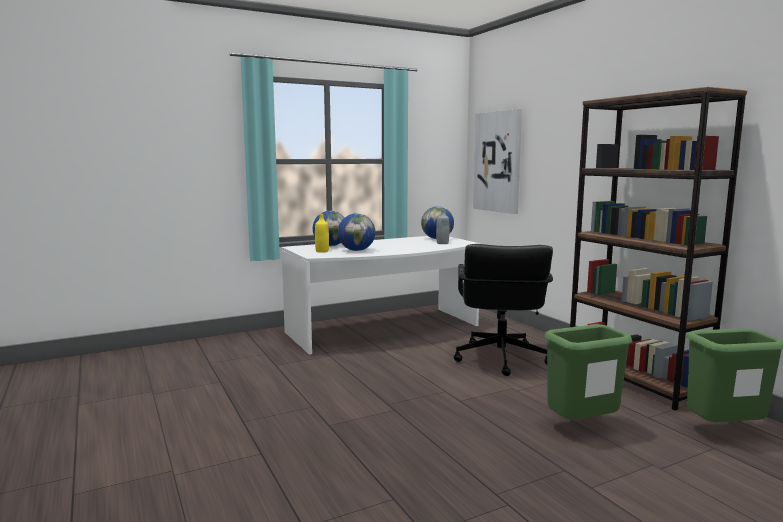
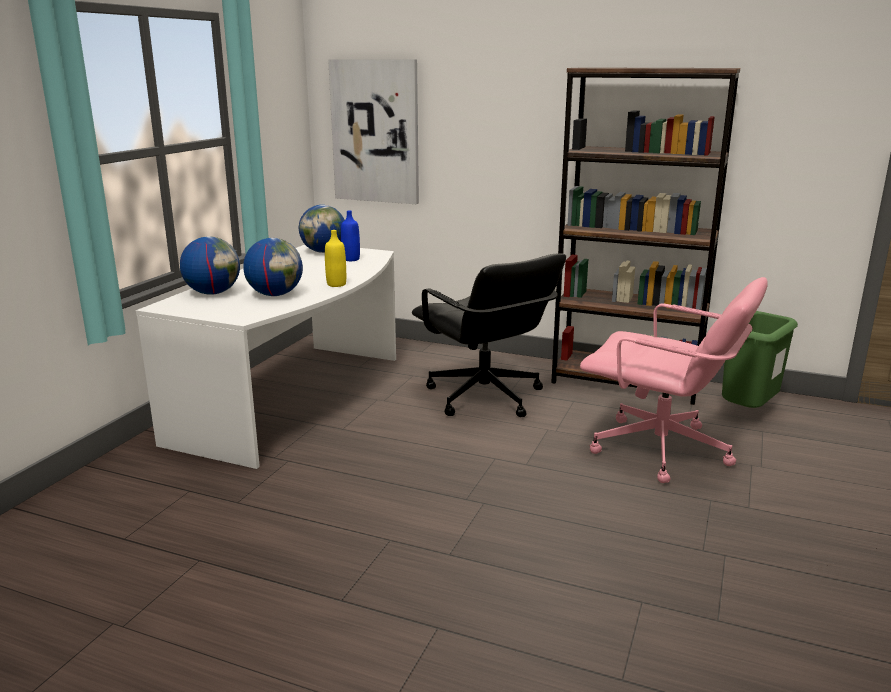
camera: 40 degrees left, 10 degrees up
(322, 251) = (230, 307): yellow bottle -> yellow bottle (336, 284)
(442, 243) = (351, 259): grey bottle -> blue bottle
(581, 427) = (661, 451): green trash can -> pink office chair

